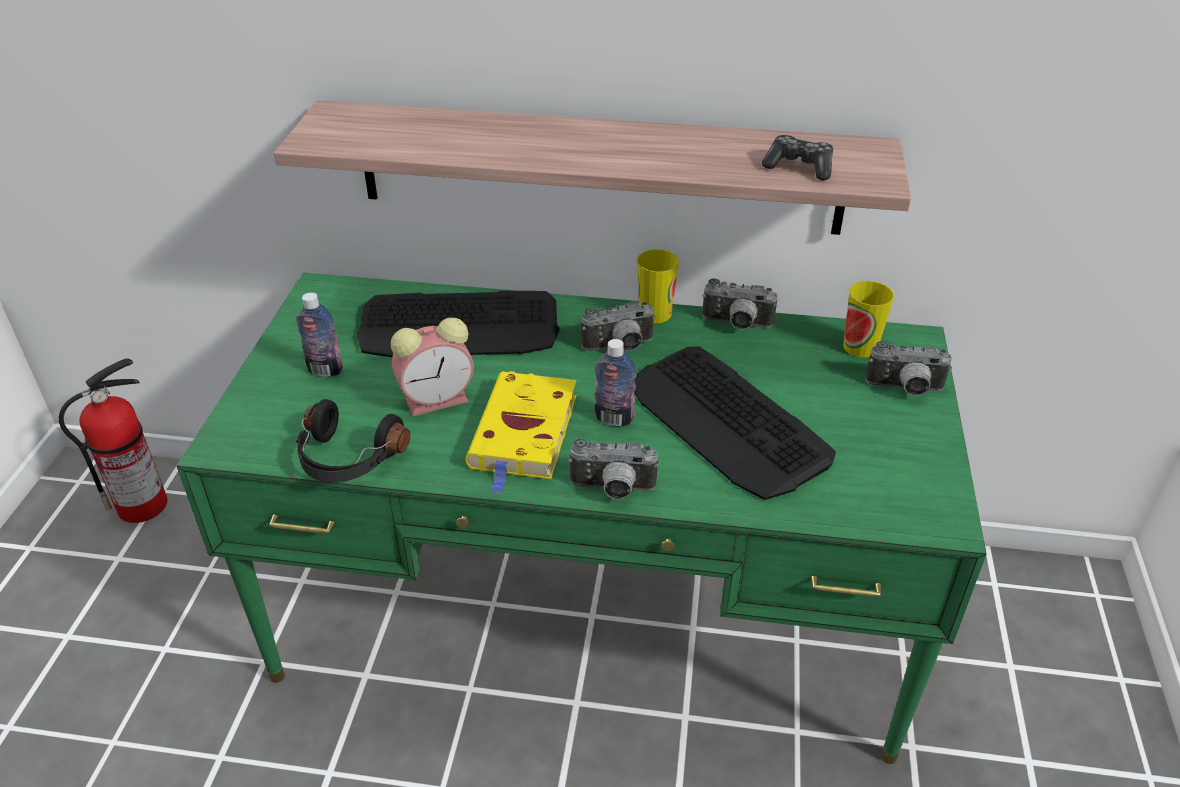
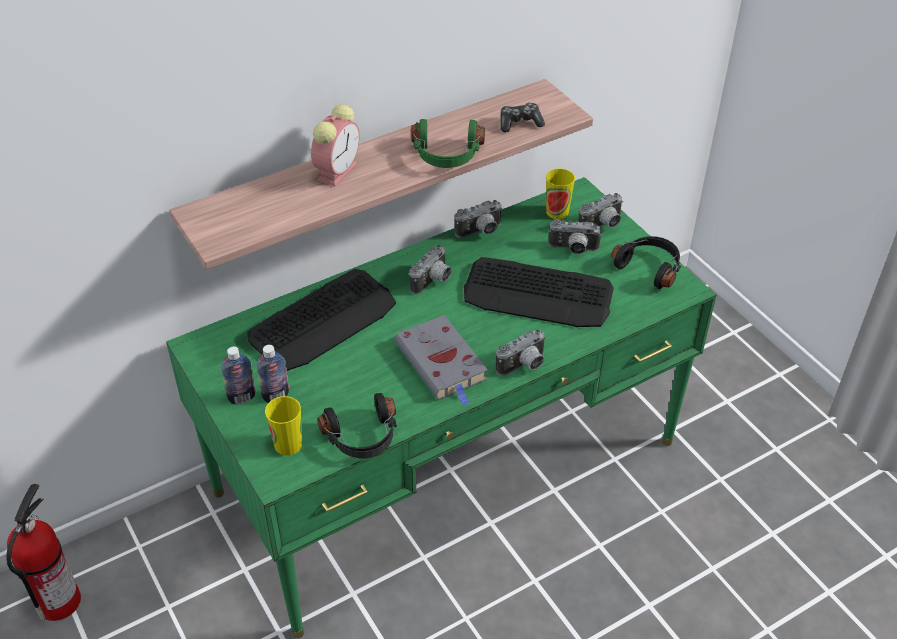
camera: 40 degrees left, 5 degrees up
(439, 399) = (369, 372): alarm clock -> alarm clock (337, 170)
(524, 434) = (442, 364): yellow book -> grey book
(614, 419) = (479, 326): bottle -> bottle (242, 397)
(655, 313) = (428, 249): cup -> cup (288, 444)
(660, 163) = (447, 156): none -> green headphones
(832, 397) = (573, 250): none -> camera
(918, 468) = (649, 267): none -> black headphones

